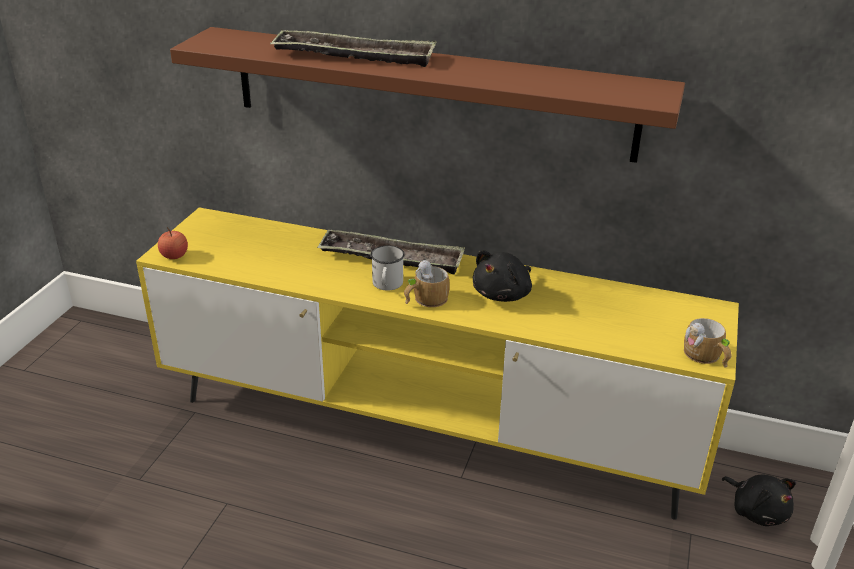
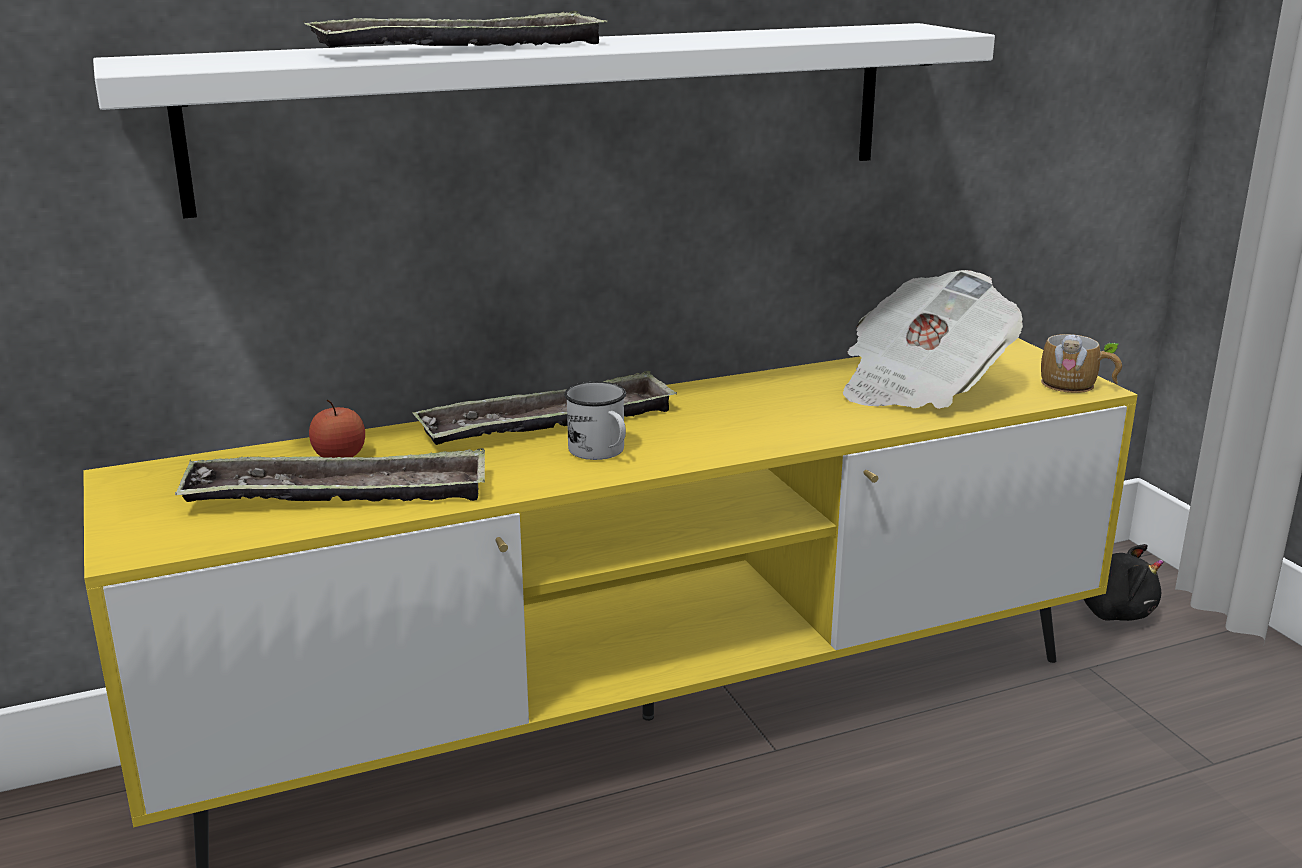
camera: 40 degrees left, 10 degrees down
(174, 256) = (159, 543): apple -> apple (339, 456)
(259, 260) = (338, 494): none -> tray
(425, 300) = (684, 448): mug -> none
(430, 93) = (557, 113): brown shelf -> white shelf
(503, 294) = (768, 409): black plush toy -> none
(610, 315) = (920, 386): none -> newspaper

